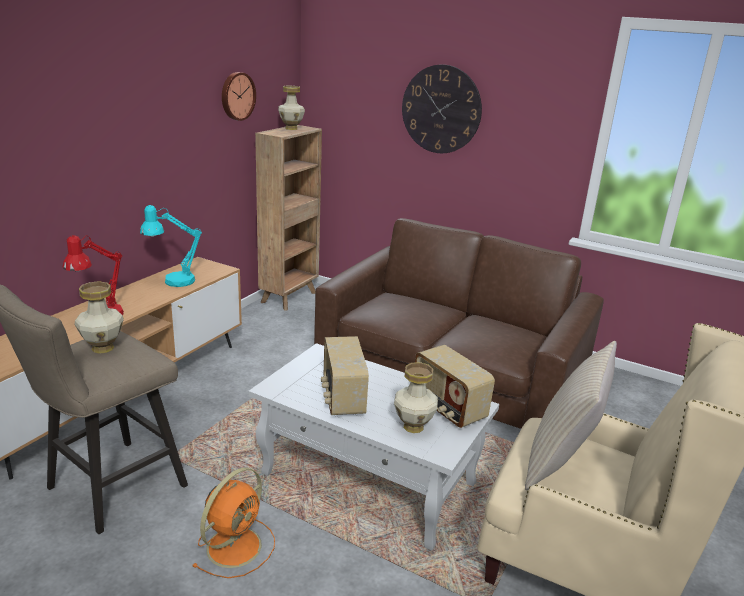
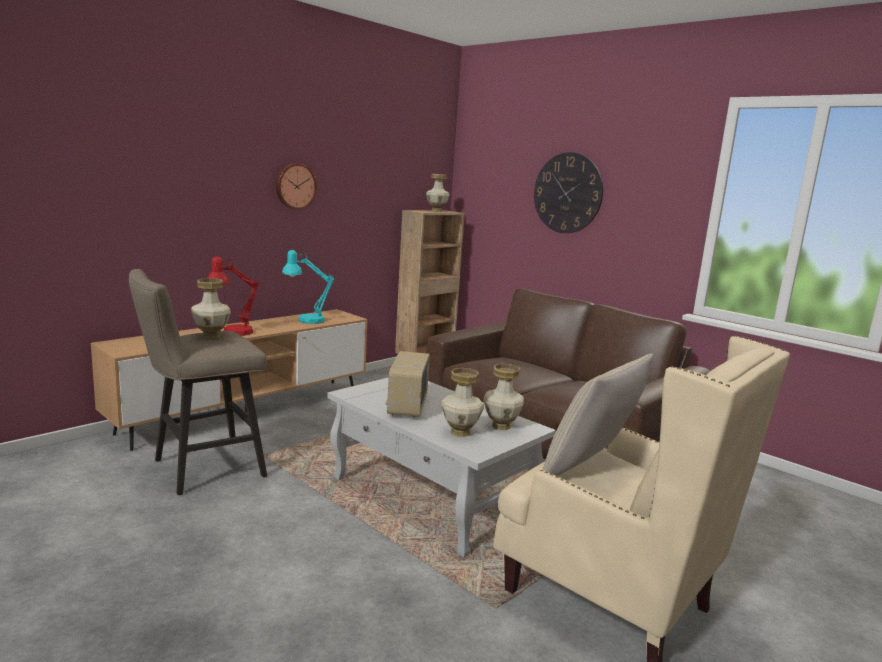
camera: 15 degrees right, 10 degrees down
(236, 545) = (285, 522): orange fan -> none
(237, 96) = (388, 177): wall clock -> wall clock (295, 186)
(447, 409) = (501, 426): radio -> vase

